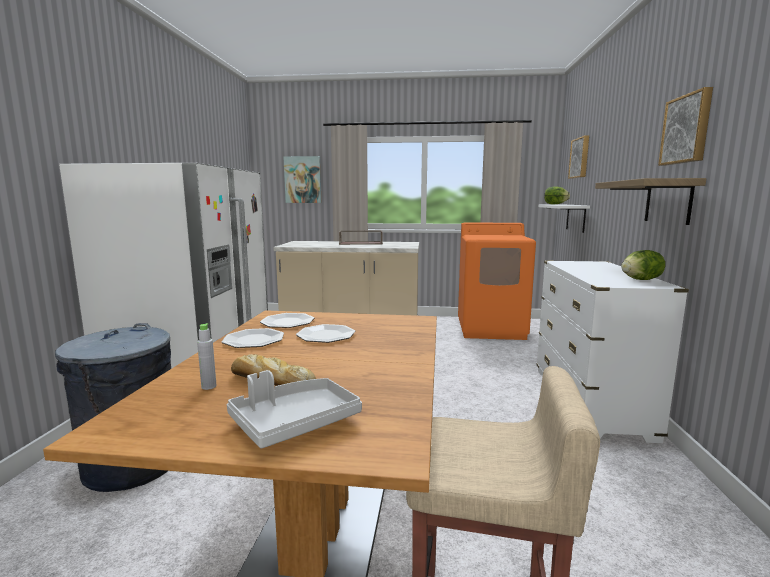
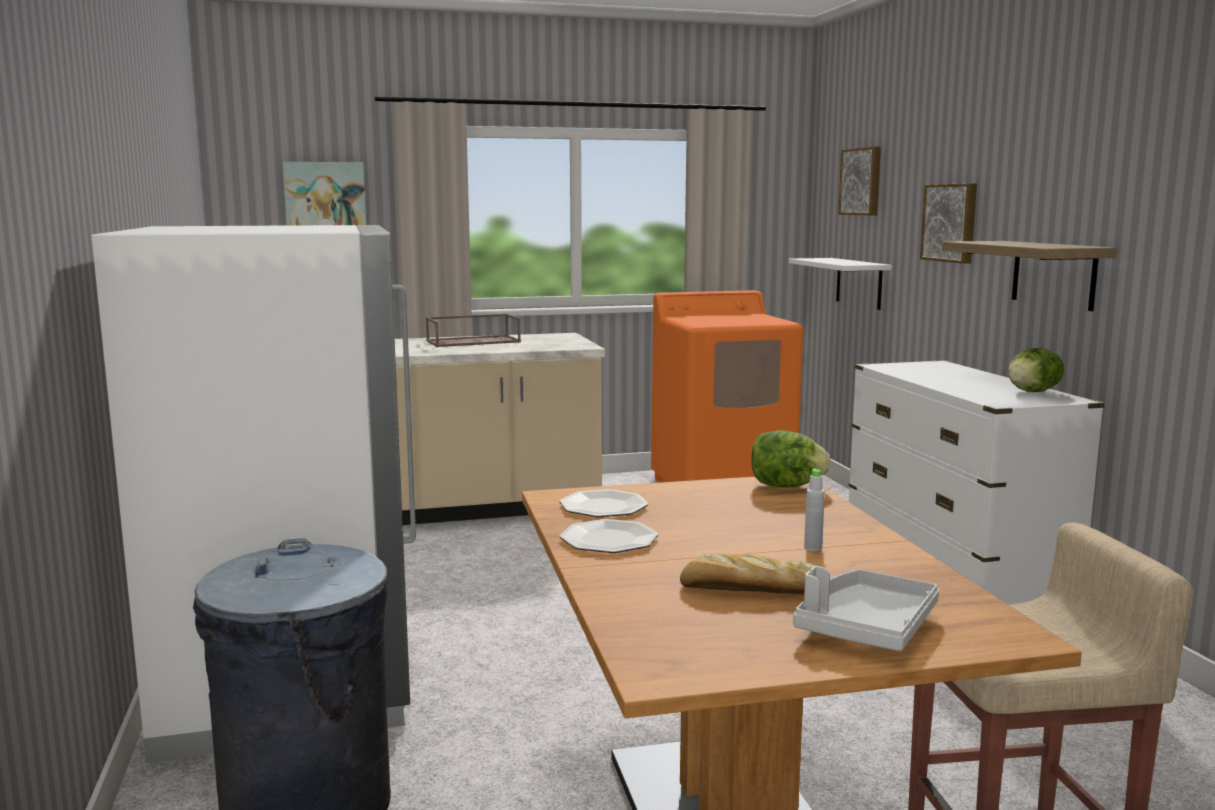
camera: 20 degrees left, 0 degrees up
(209, 386) = (680, 607): grey bottle -> grey bottle (813, 548)
(326, 335) = (702, 520): plate -> none
(555, 204) = (820, 259): lettuce -> lettuce (786, 486)
(687, 129) = (1080, 174): picture -> picture (951, 222)

